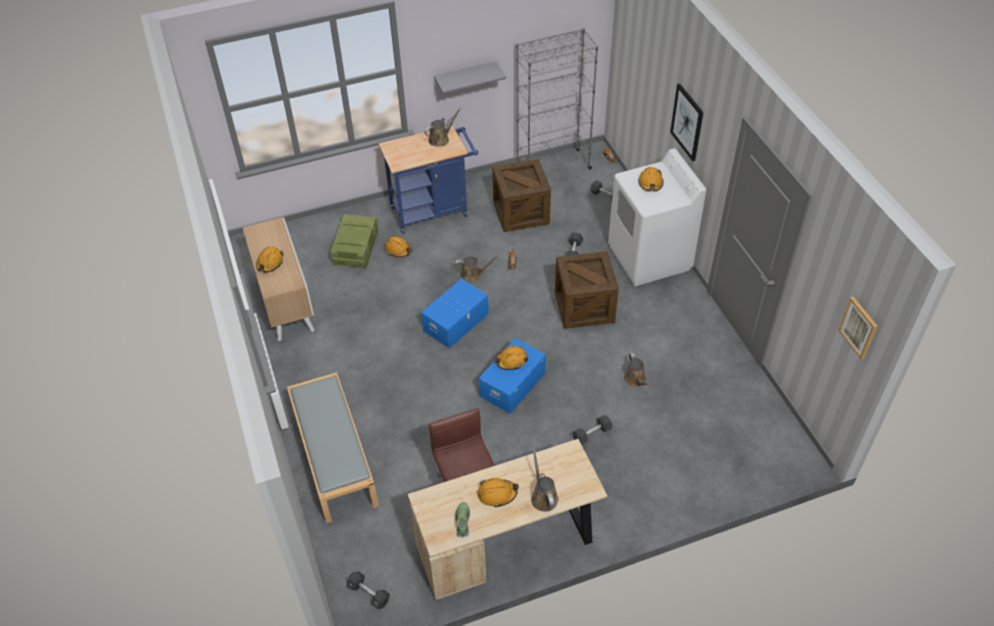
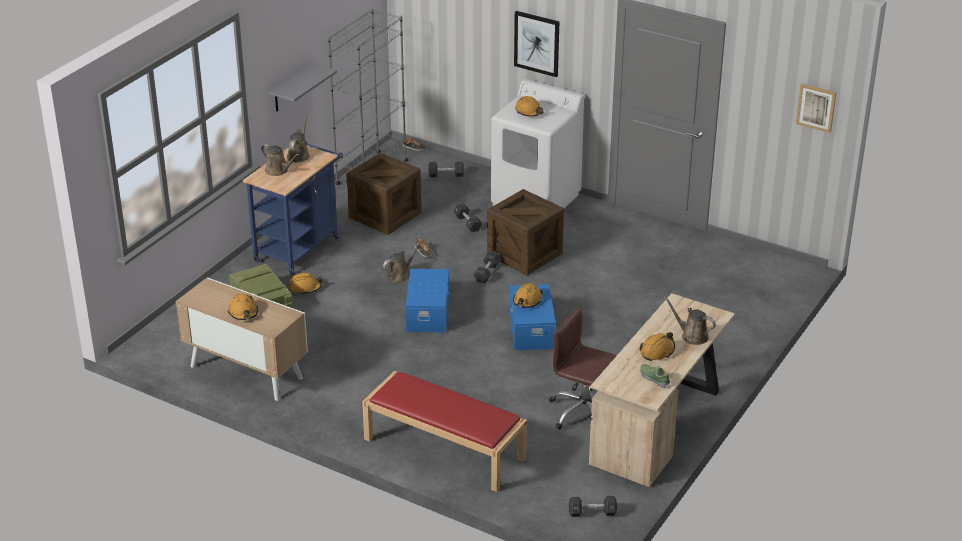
camera: 40 degrees left, 15 degrees down
(334, 457) = (443, 448): grey bench -> red bench
(592, 434) = (635, 329): black dumbbell -> black dumbbell (486, 273)
(635, 380) = (625, 281): brown watering can -> brown watering can (278, 171)

